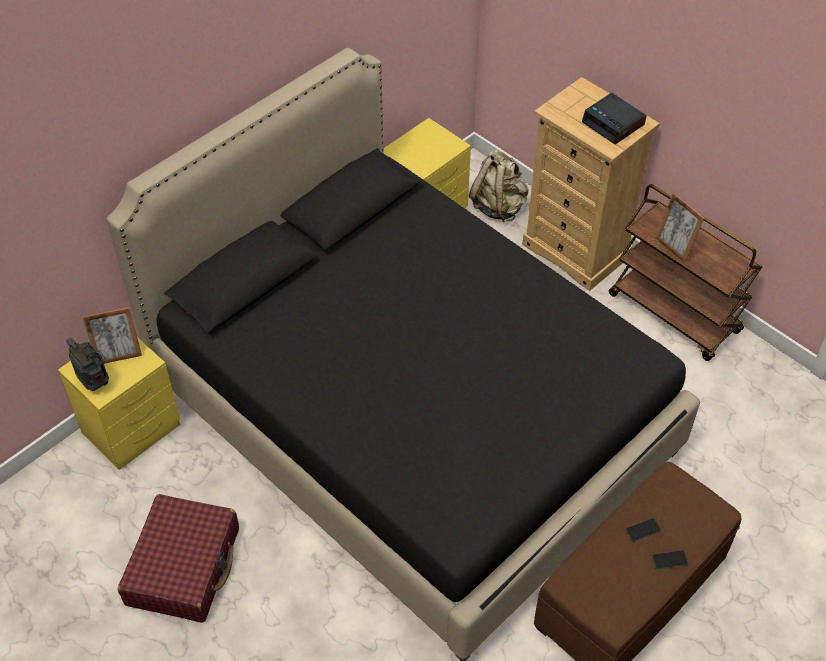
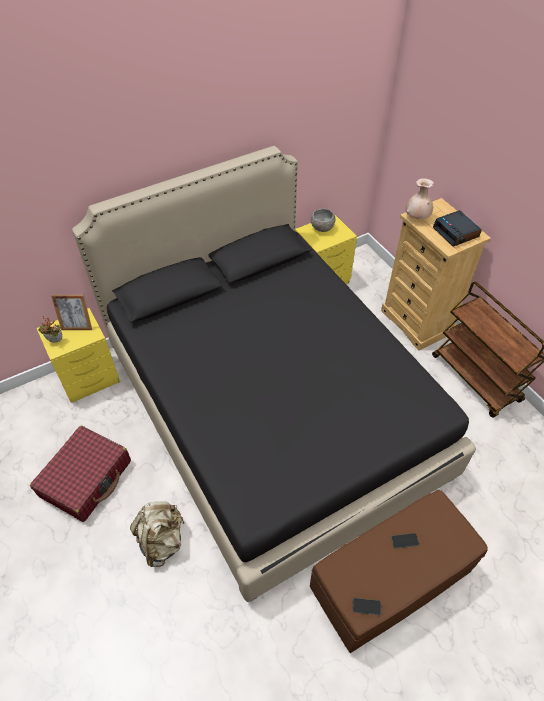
camera: 15 degrees right, 0 degrees up
(95, 383) = (55, 342): radio -> potted plant
(419, 143) = (322, 228): none -> grey bowl
(498, 206) = (372, 283): beige backpack -> beige backpack (162, 540)
(557, 112) = (417, 217): none -> beige vase
(669, 560) = (419, 571): phone -> phone (366, 606)
(674, 247) = (483, 330): picture frame -> none

